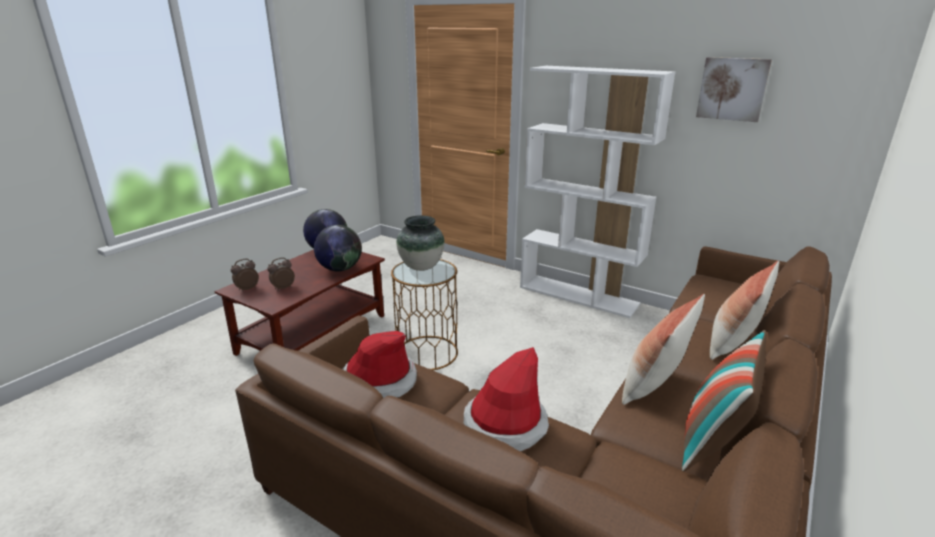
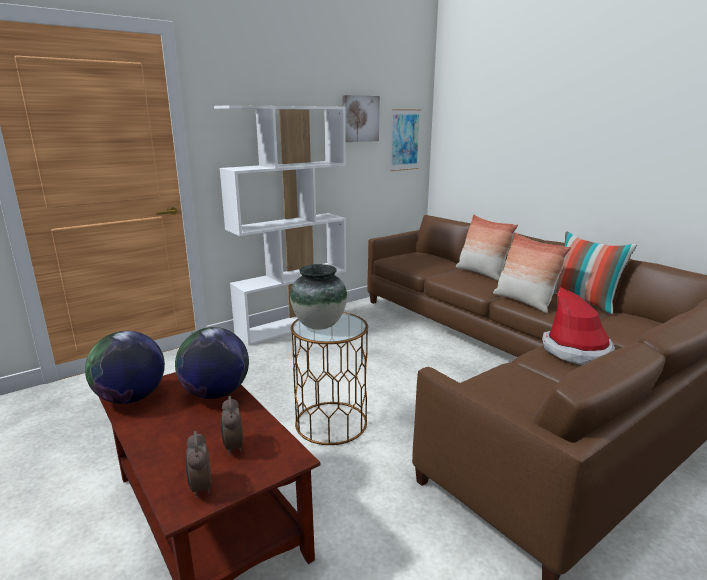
camera: 70 degrees left, 5 degrees down
(379, 381) = (510, 395): hat -> none
(820, 127) = (404, 140): none -> picture

